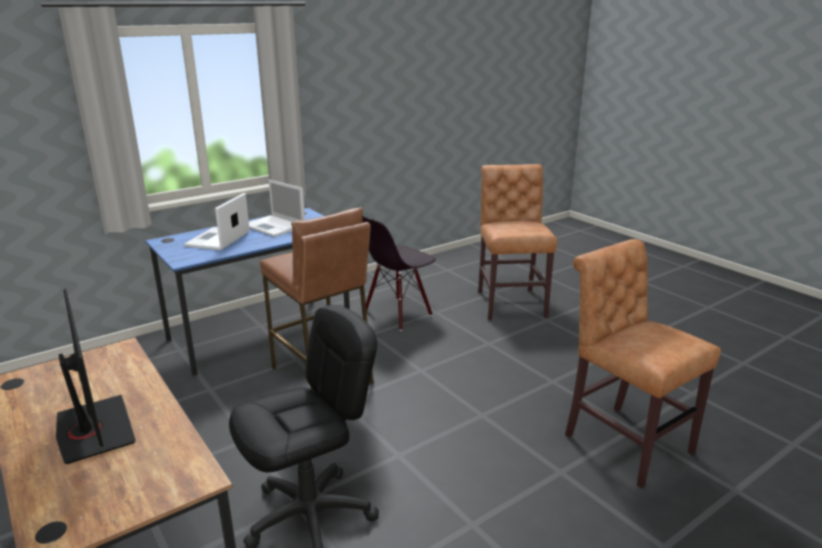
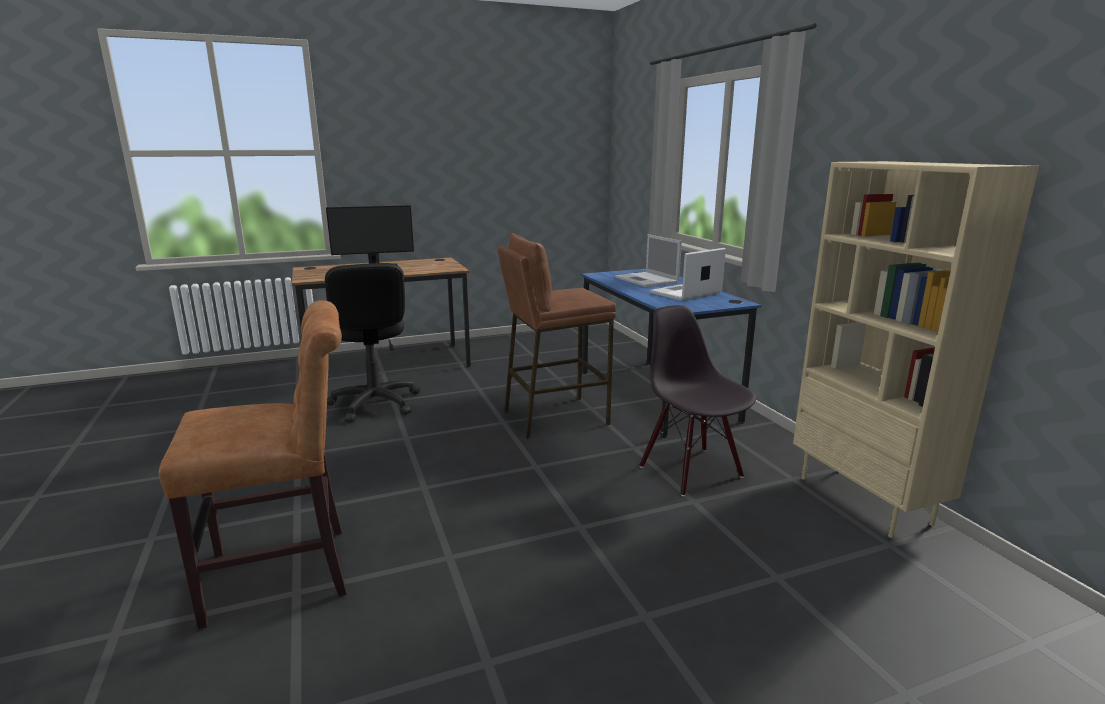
camera: 105 degrees right, 5 degrees down
(217, 240) = (647, 280): laptop -> laptop turned 150 degrees counterclockwise
(407, 271) = (865, 500): none -> beige bookcase
(510, 302) = (730, 588): brown chair -> none

